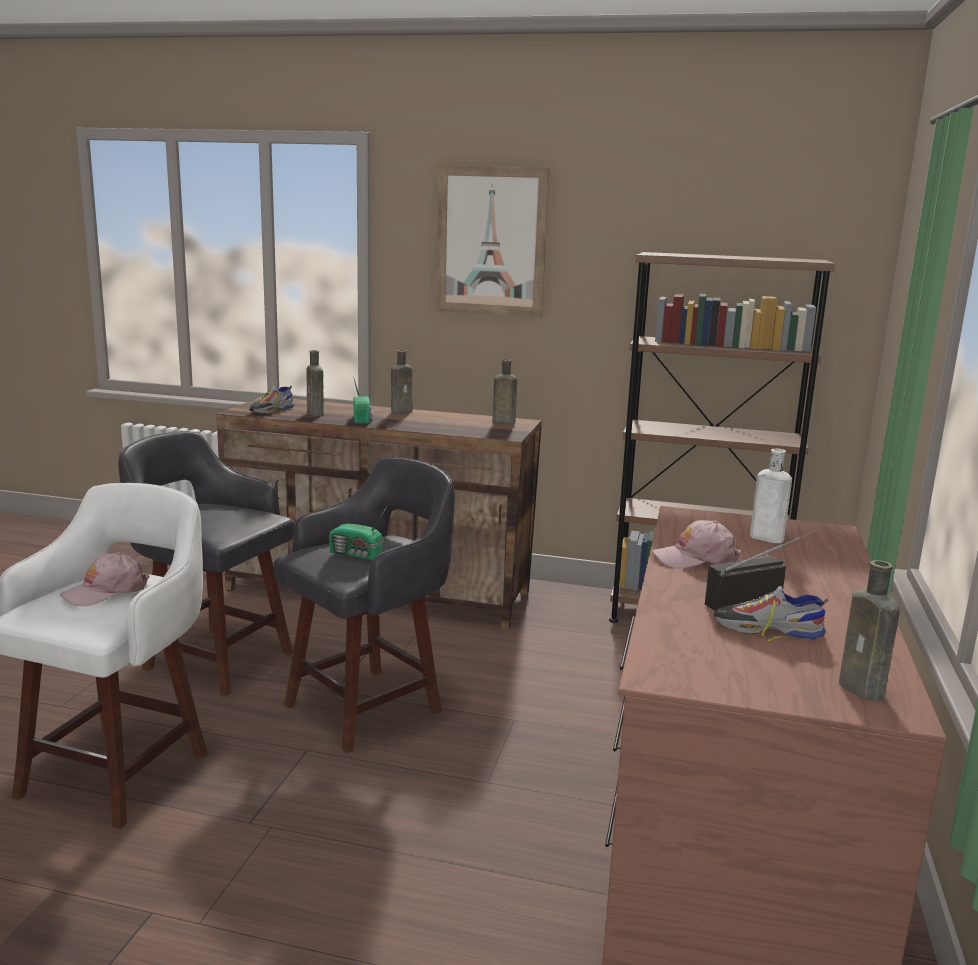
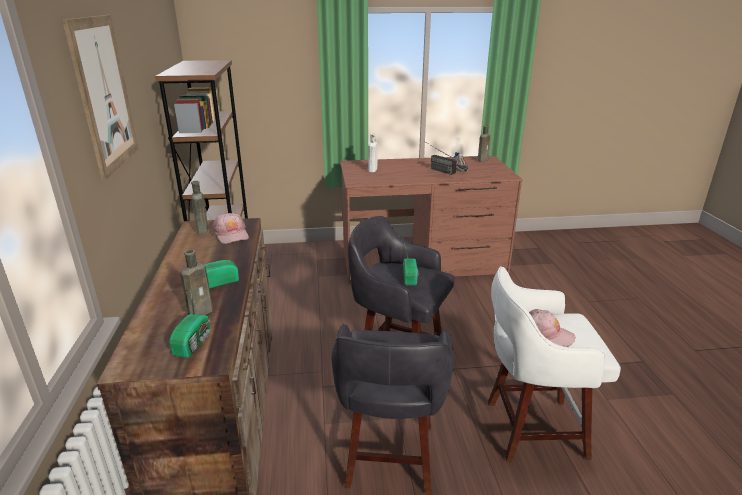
camera: 110 degrees left, 10 degrees up
(271, 410) = (194, 342): shoe -> radio
(403, 411) = (172, 273): brown bottle -> none
(695, 558) = (409, 177): pink cap -> pink cap (231, 234)

